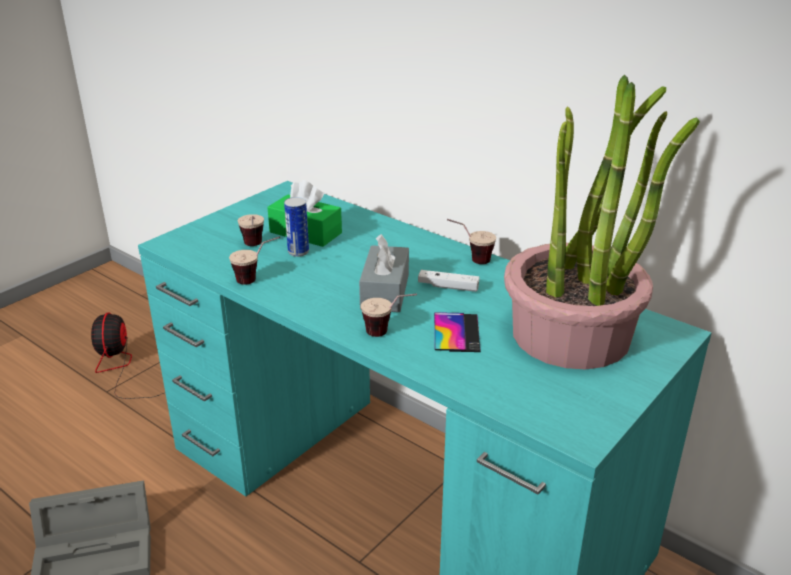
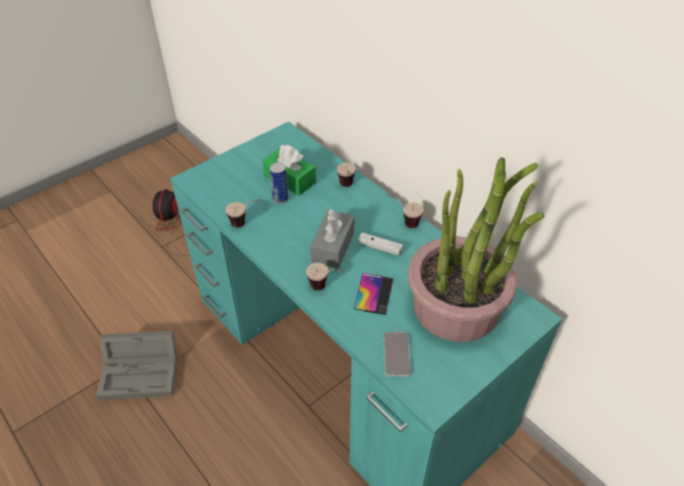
camera: 10 degrees right, 15 degrees up
(254, 247) = (250, 190): cup -> cup (347, 188)
(511, 391) = (396, 354): none -> phone

